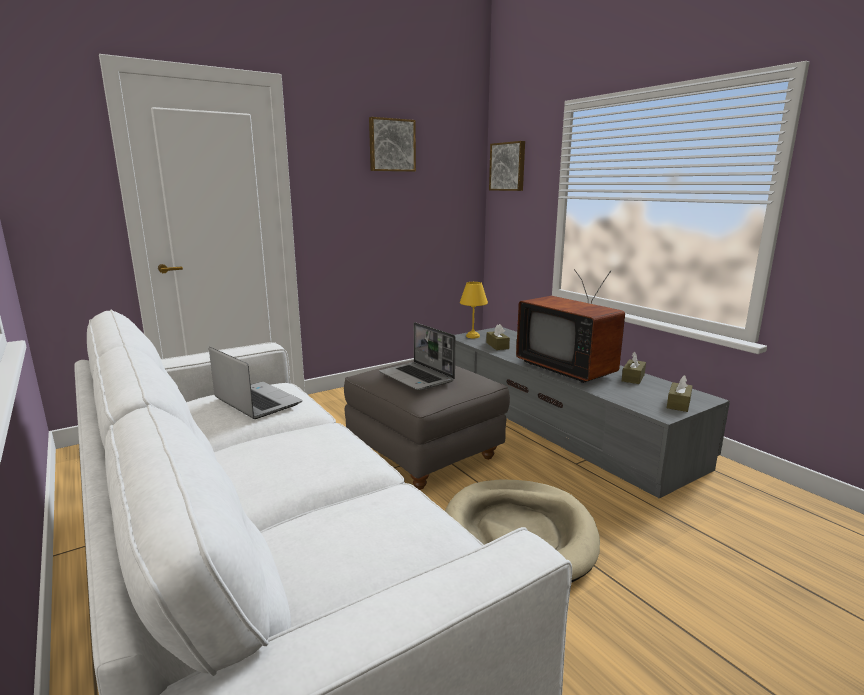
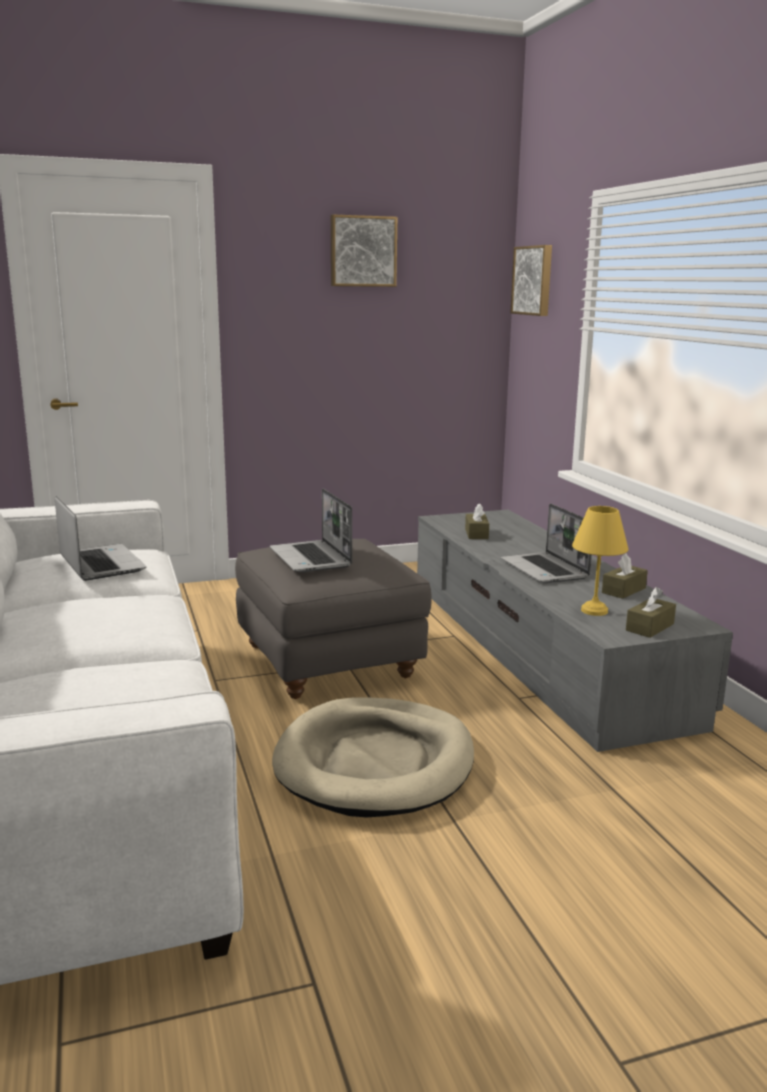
camera: 15 degrees right, 0 degrees up
(472, 336) = (454, 519): yellow table lamp -> yellow table lamp (593, 610)
(569, 368) = (545, 570): television -> laptop

